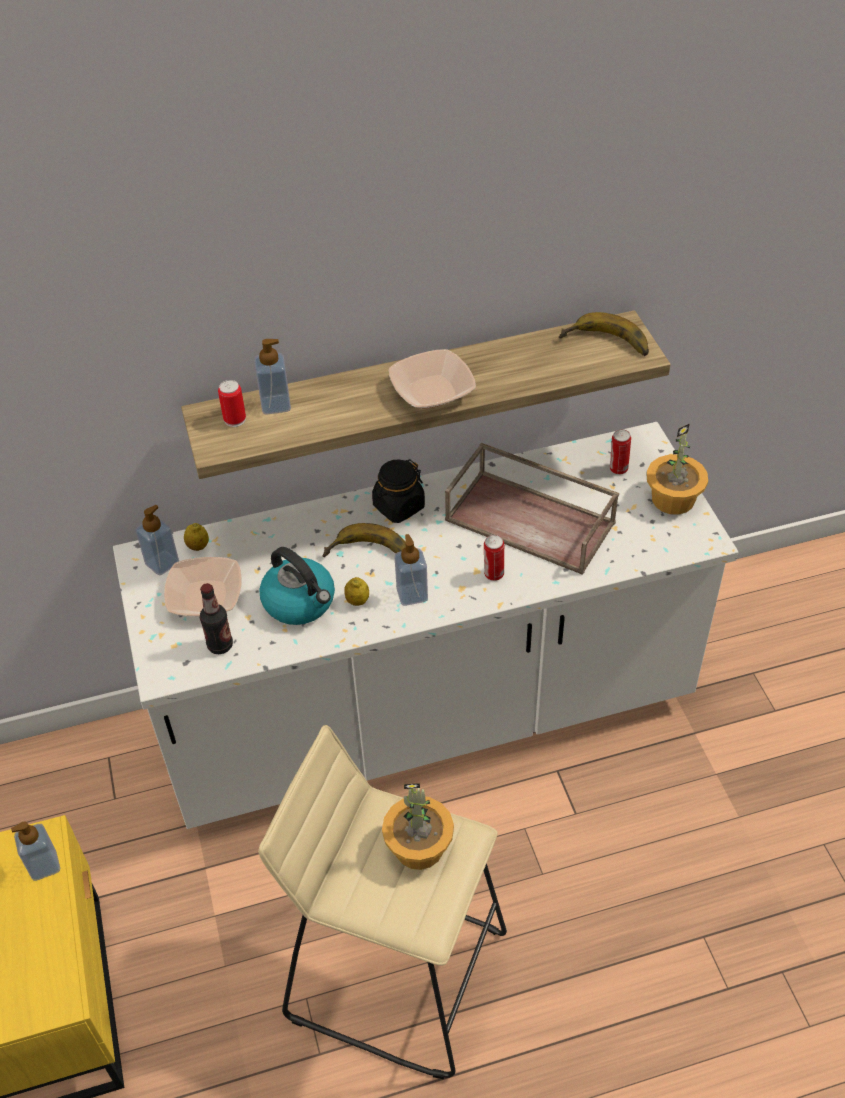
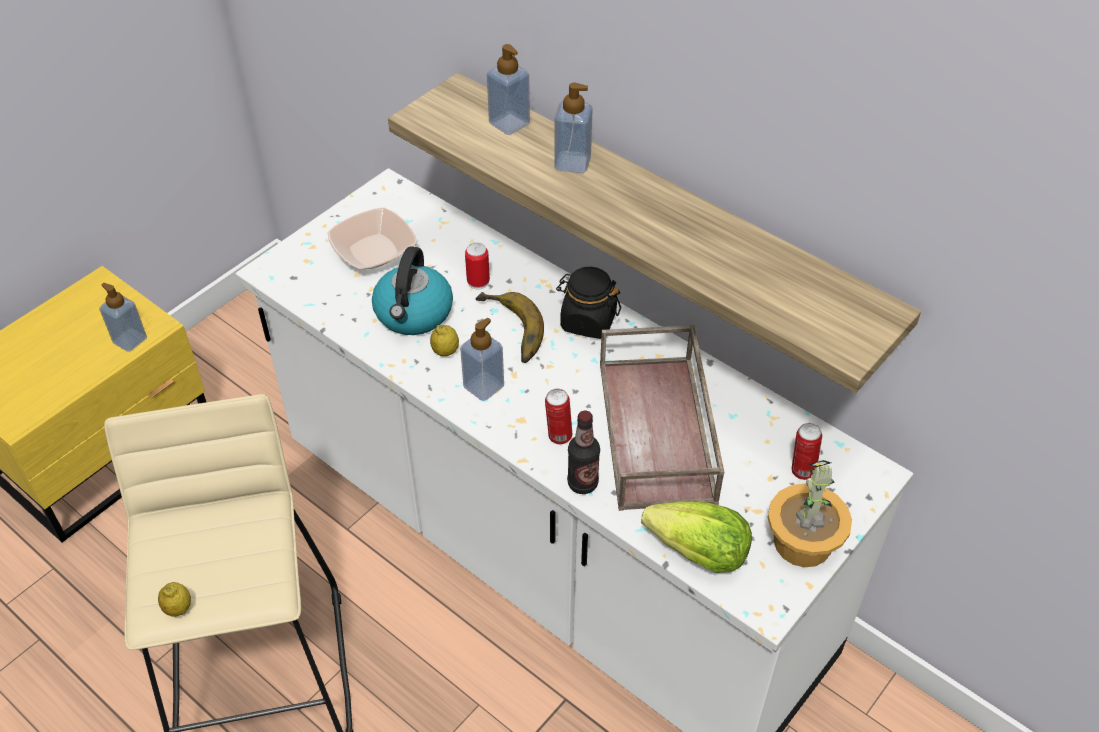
camera: 55 degrees right, 0 degrees up
(162, 563) = (391, 205): soap dispenser -> soap dispenser (572, 163)
(198, 546) = (427, 216): lemon -> lemon (178, 608)
(220, 645) = (326, 288): bottle -> bottle (582, 483)
(235, 419) = (467, 109): can -> can (478, 282)
(419, 847) = (236, 560): potted plant -> none
(432, 391) = (624, 213): bowl -> none
(605, 345) = (831, 311): banana -> none
(646, 552) = (698, 553): none -> lettuce

